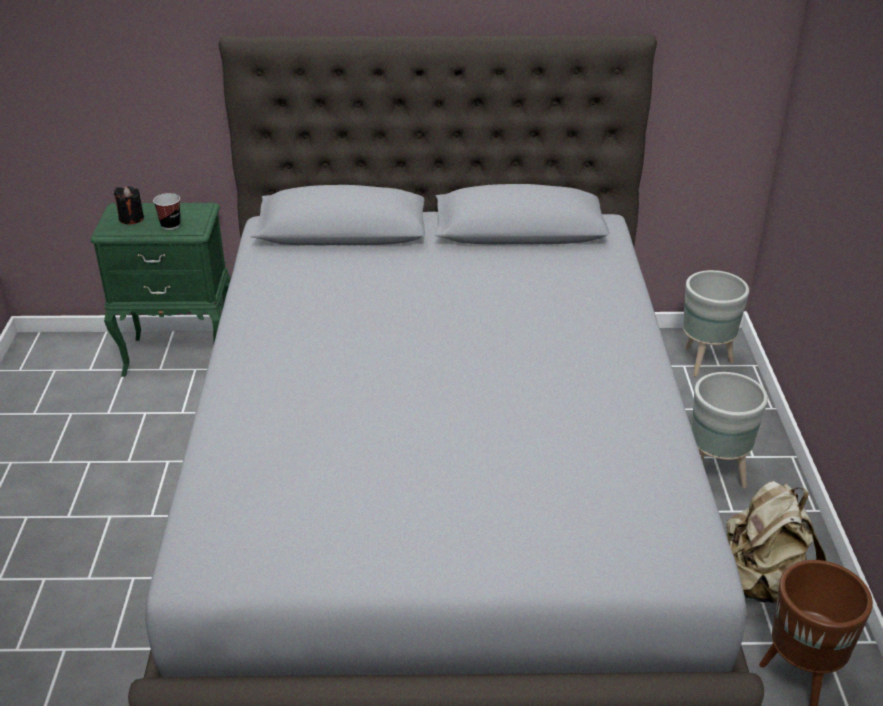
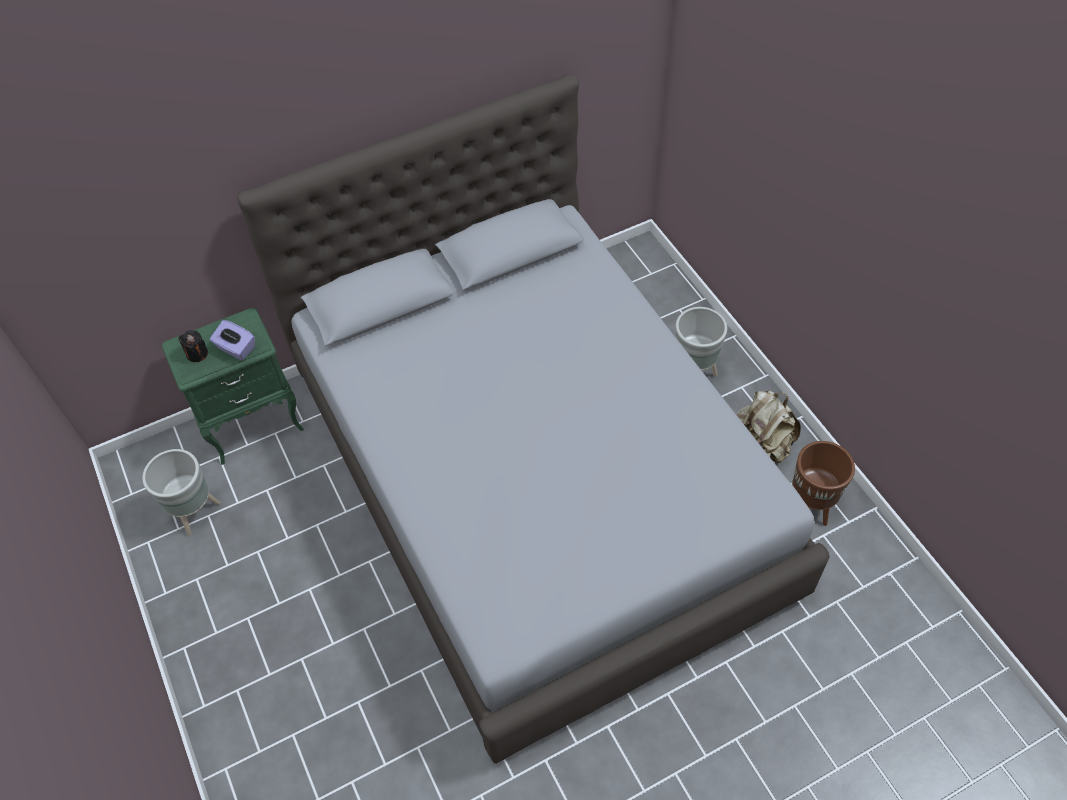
camera: 25 degrees left, 20 degrees up
(170, 225) = (236, 348): cup -> purple tissue box
(704, 362) = (640, 274): grey planter -> grey planter (195, 512)

